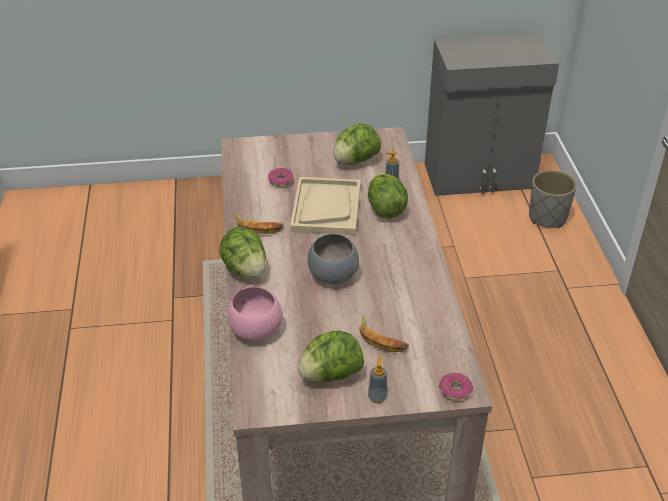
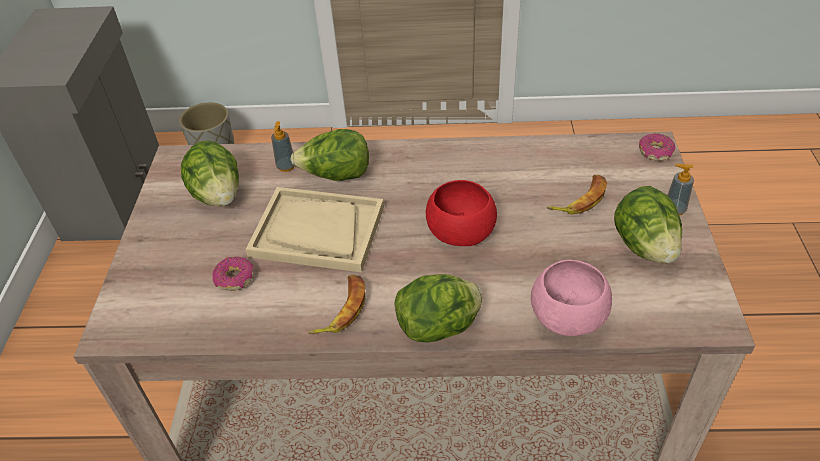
camera: 80 degrees left, 5 degrees up
(332, 275) = (462, 233): grey bowl -> red bowl

